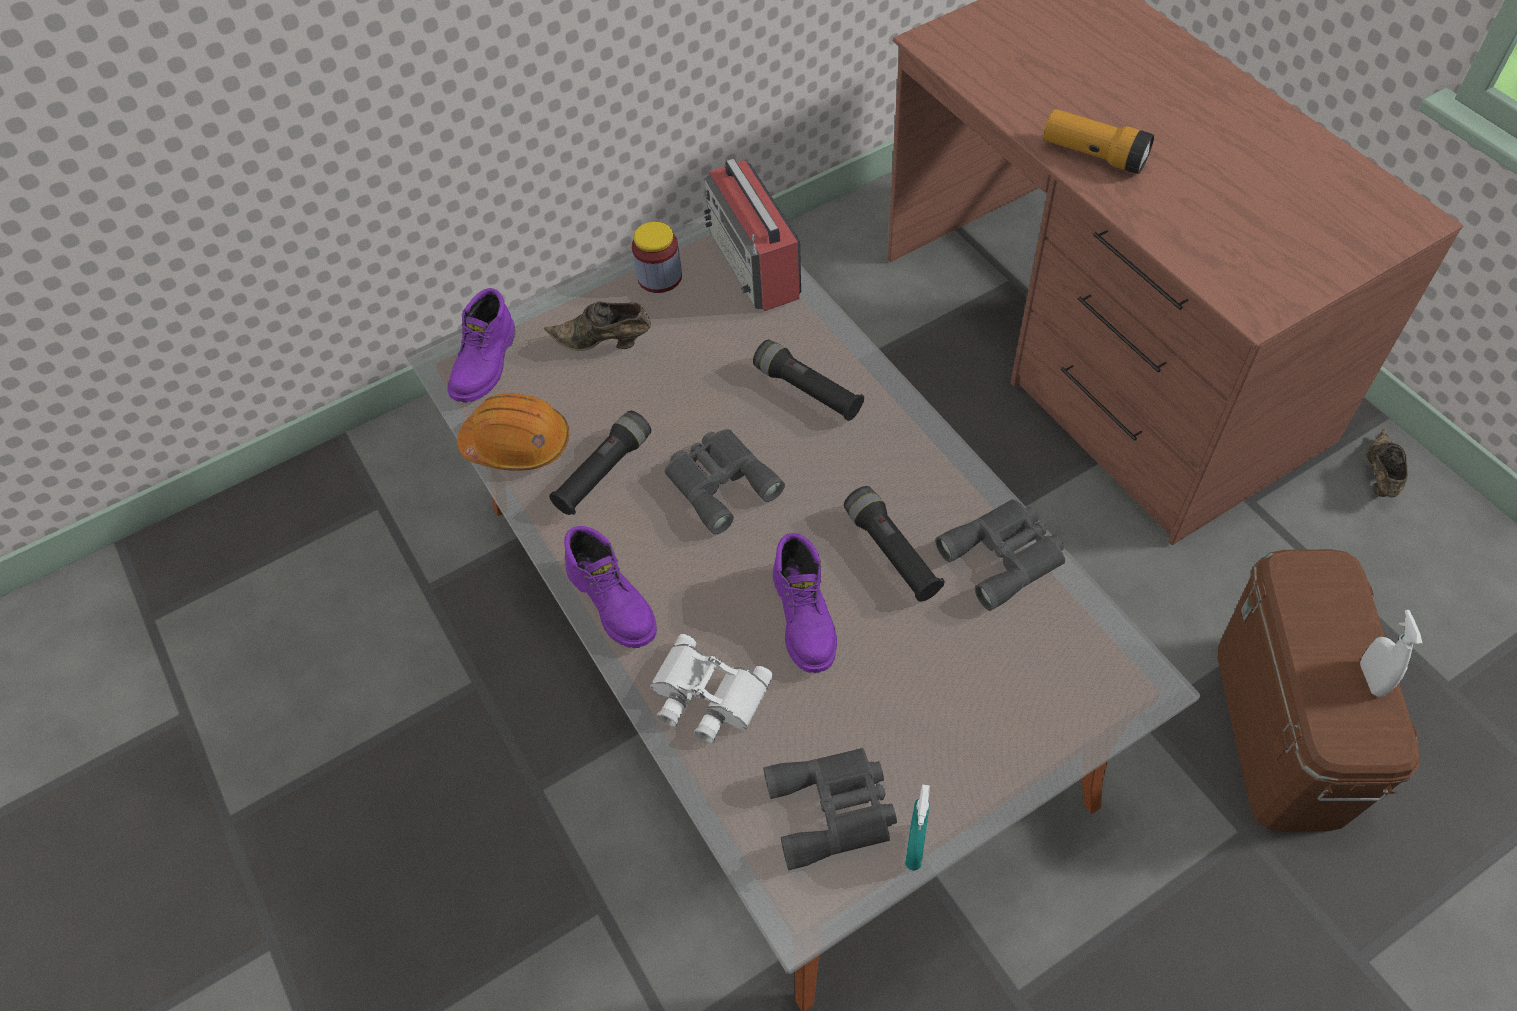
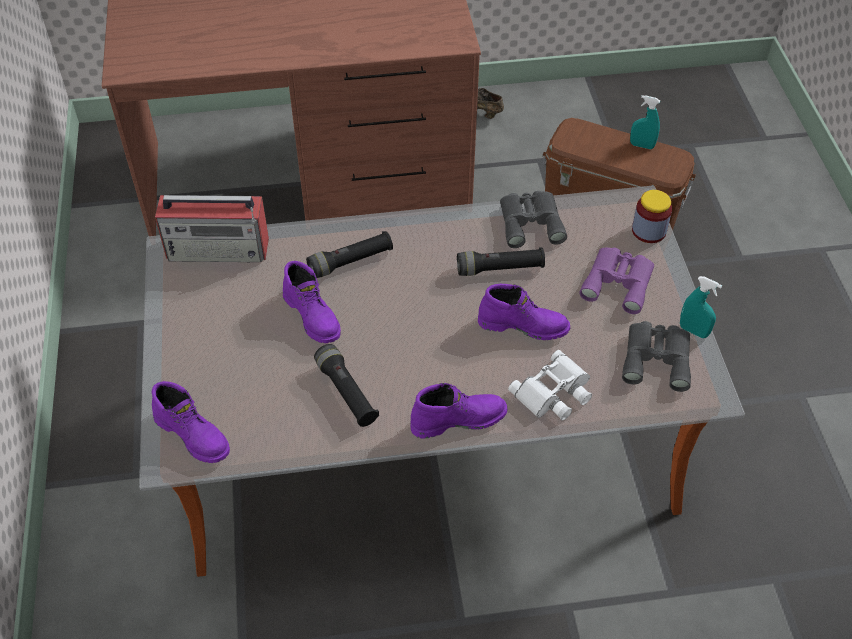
camera: 70 degrees left, 5 degrees down
(517, 444) = (287, 436): orange hard hat -> none
(604, 342) = (227, 355): brown shoe -> none
(659, 277) = (188, 304): jar -> jar (648, 231)
(702, 392) = (313, 316): none -> purple boot
(720, 482) = (395, 331): grey binoculars -> none
(955, 710) = (618, 282): none -> purple binoculars
(1094, 155) = (293, 47): flashlight -> none
(1371, 678) = (642, 145): white spray bottle -> turquoise spray bottle

